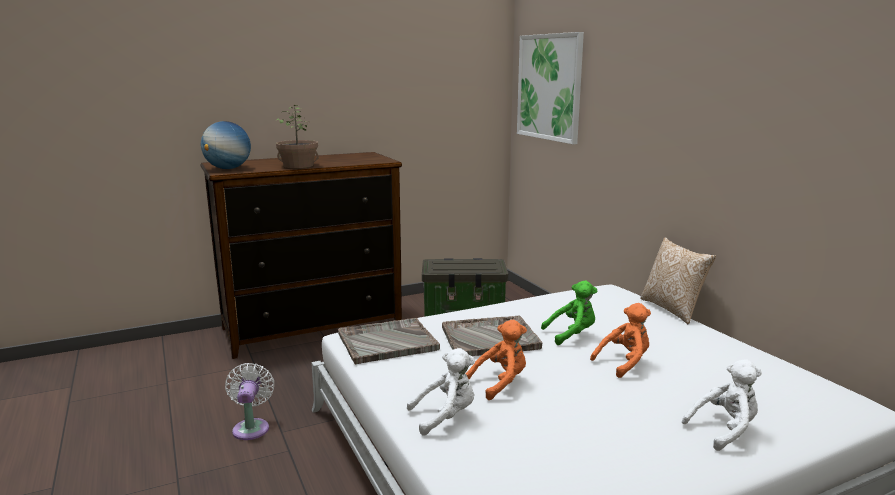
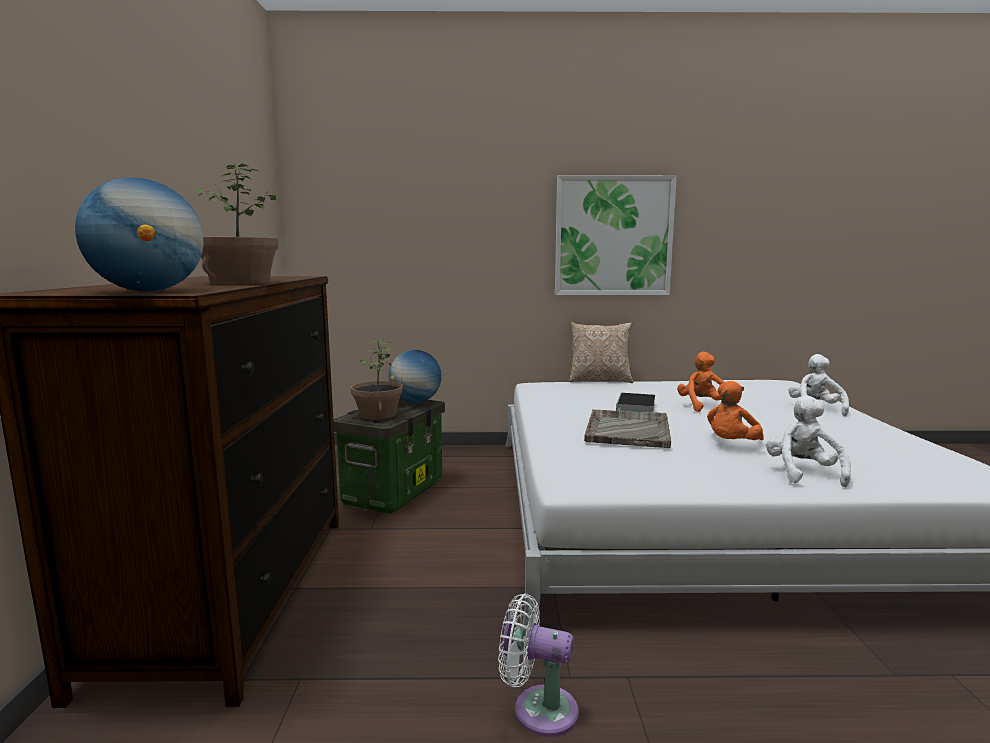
camera: 65 degrees left, 5 degrees down
(386, 342) = (603, 471): grey tray -> none
(444, 265) = (377, 414): none -> potted plant
(489, 266) = (415, 401): none -> globe
(500, 383) = (731, 444): orange plush toy -> orange plush toy turned 135 degrees counterclockwise
(549, 87) = (365, 194): picture -> picture (613, 236)
(572, 334) = (636, 408): green plush toy -> book

